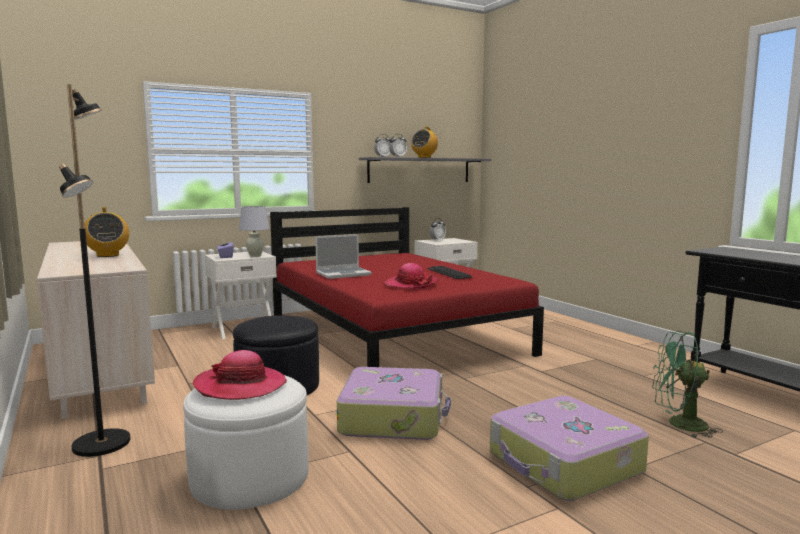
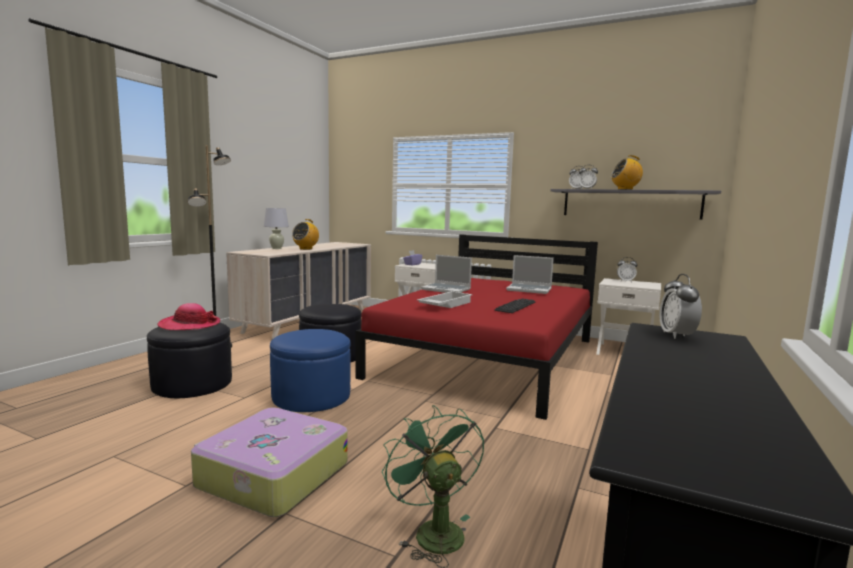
camera: 55 degrees right, 0 degrees up
(249, 477) = (192, 384): white ottoman -> black ottoman
(255, 256) = (428, 267): white table lamp -> white table lamp (277, 248)
(393, 417) = (311, 396): suitcase -> blue ottoman
(395, 260) = (530, 289): none -> laptop
(410, 284) = (444, 305): hat -> white tray
(723, 251) = (676, 335): none -> alarm clock

